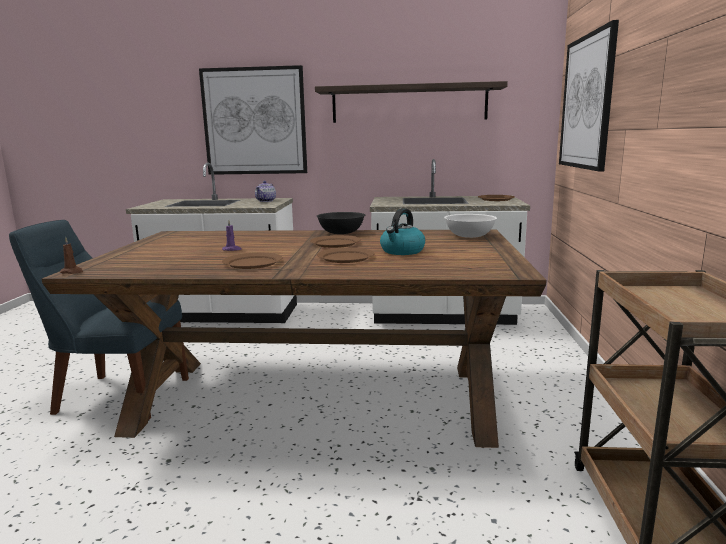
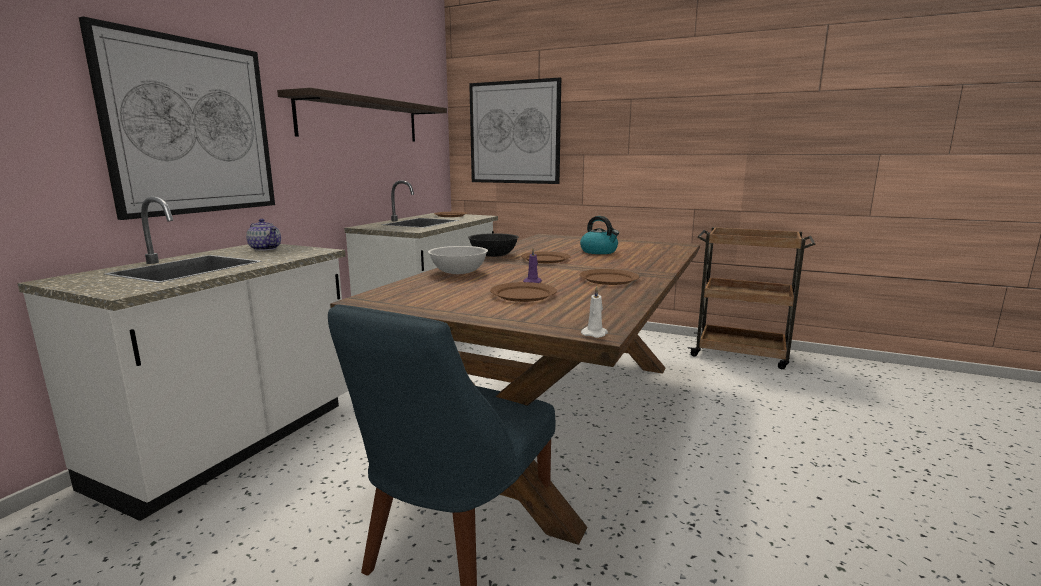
camera: 70 degrees left, 0 degrees up
(72, 272) = (595, 333): brown candle -> white candle
(346, 258) = (610, 261): brown plate -> brown plate (524, 294)
(469, 236) = (558, 238): white bowl -> white bowl (458, 272)

